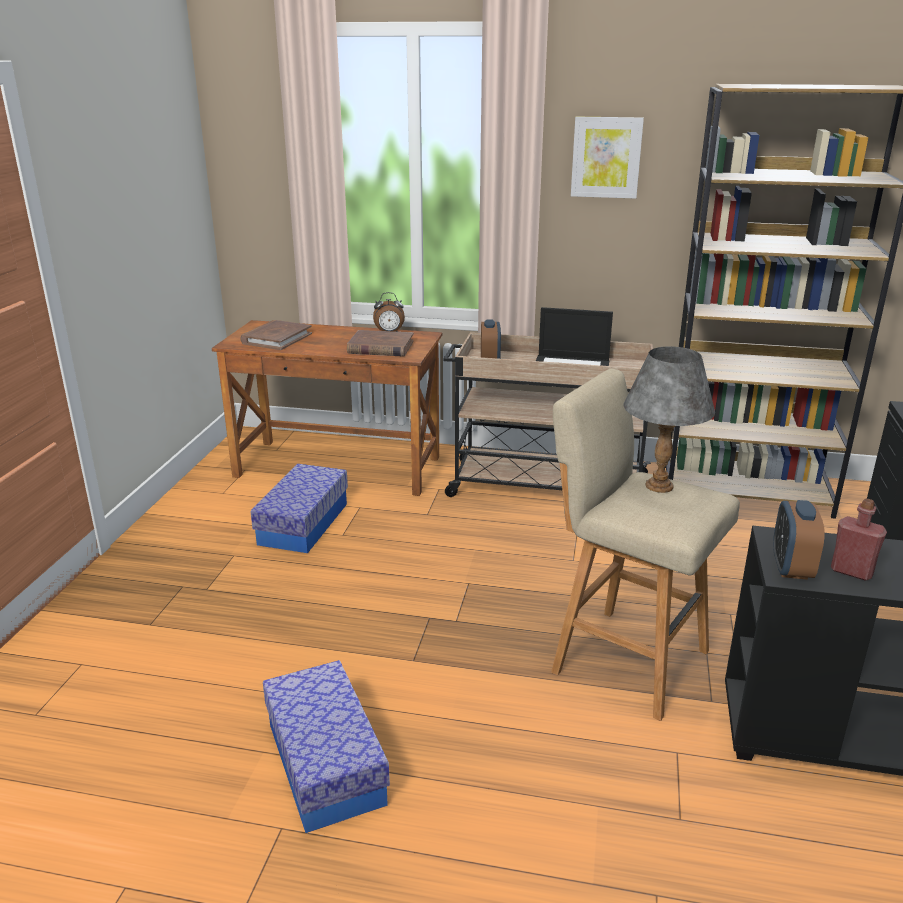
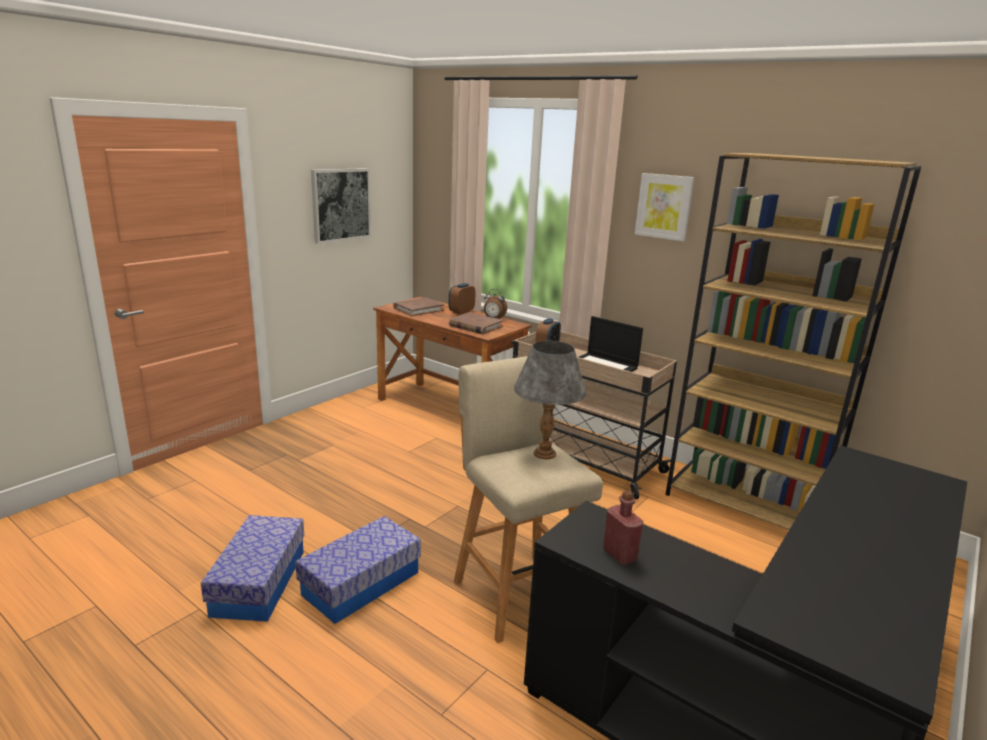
camera: 25 degrees right, 5 degrees down
(138, 201) = (341, 204): none -> picture
(303, 523) = (391, 438): storage box -> storage box (361, 583)
(791, 568) = (572, 536): alarm clock -> alarm clock (461, 312)

